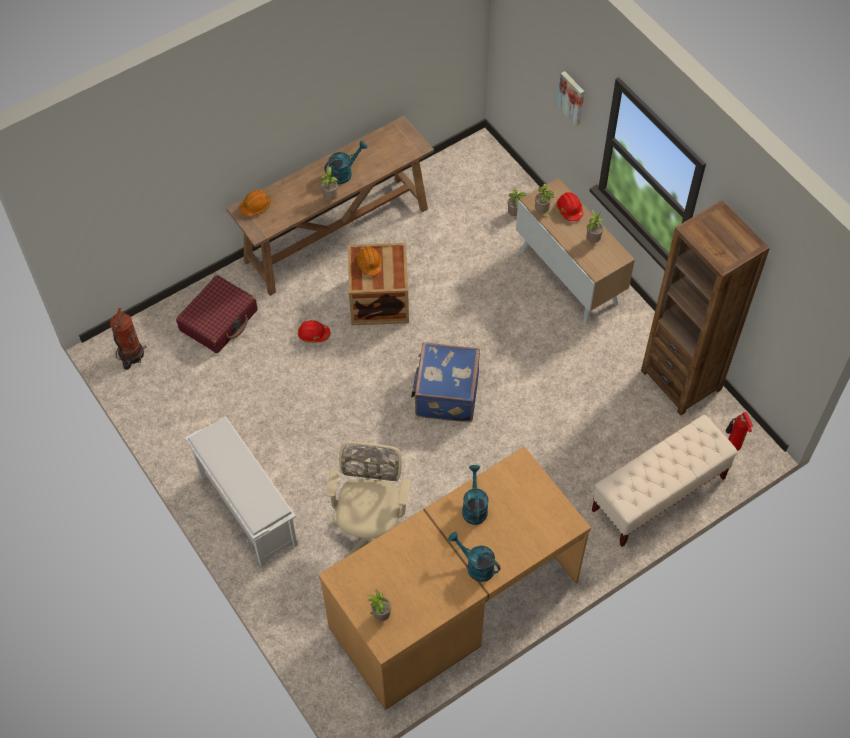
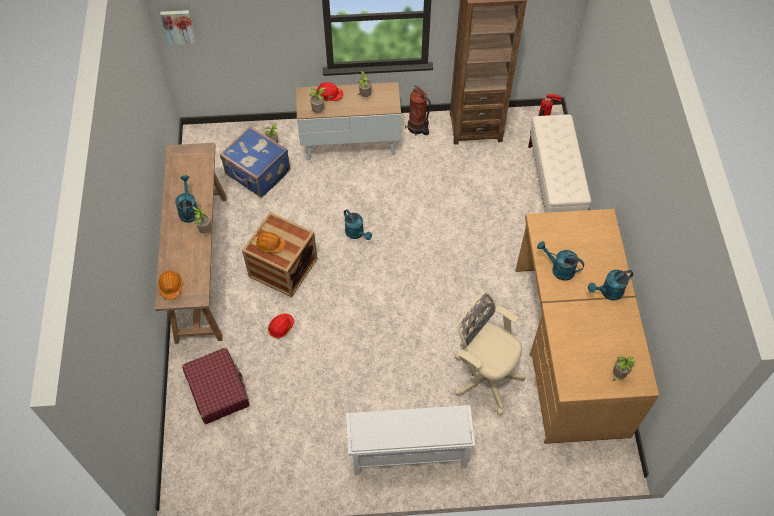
camera: 60 degrees left, 0 degrees up
(130, 355) = (201, 475): fire extinguisher -> fire extinguisher (417, 128)
(445, 394) = (395, 267): blue suitcase -> blue suitcase (257, 174)
(461, 340) = (356, 233): none -> turquoise watering can
(572, 97) = (274, 19): picture -> picture (178, 26)

